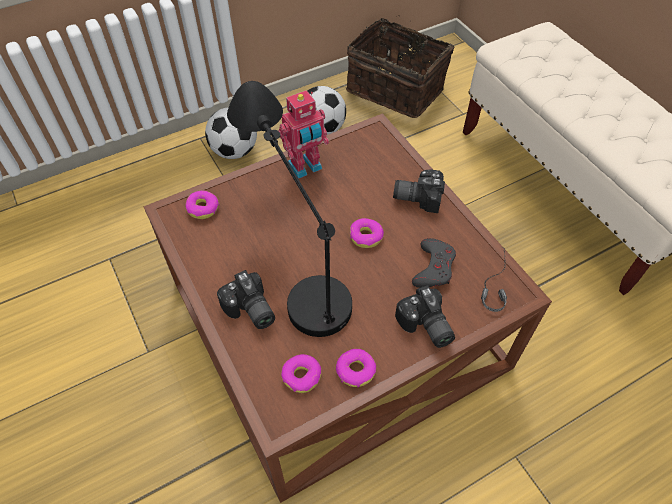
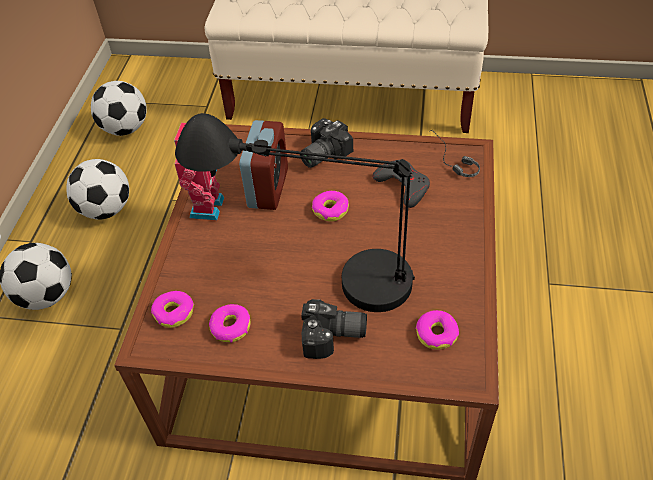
camera: 50 degrees left, 5 degrees down
(353, 187) = (268, 188): none -> alarm clock
(355, 370) = (461, 292): donut -> donut (230, 327)
(396, 88) = (125, 129): basket -> football
(425, 327) = (455, 224): camera -> none

